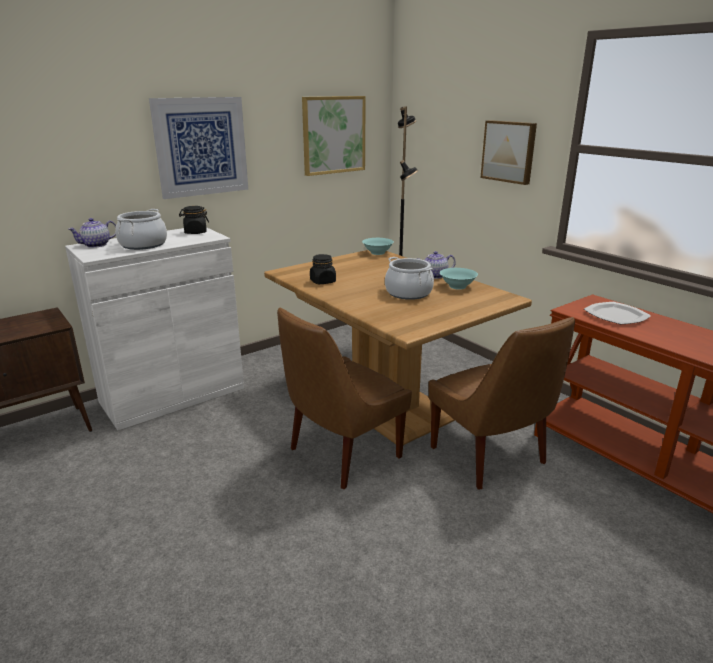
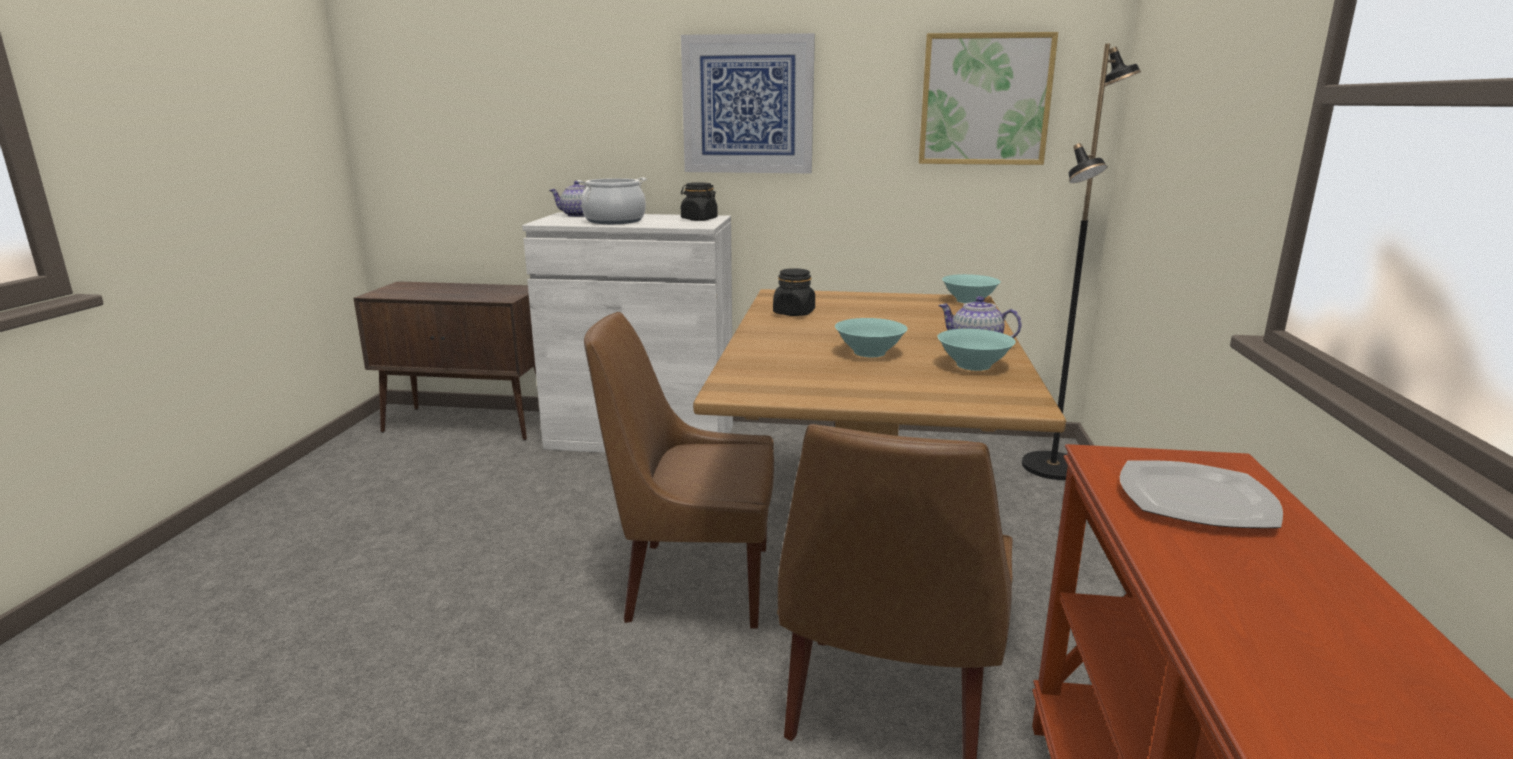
camera: 45 degrees right, 5 degrees down
(408, 293) = (869, 352): cooking pot -> turquoise bowl
(509, 151) = (1235, 118): picture -> none

